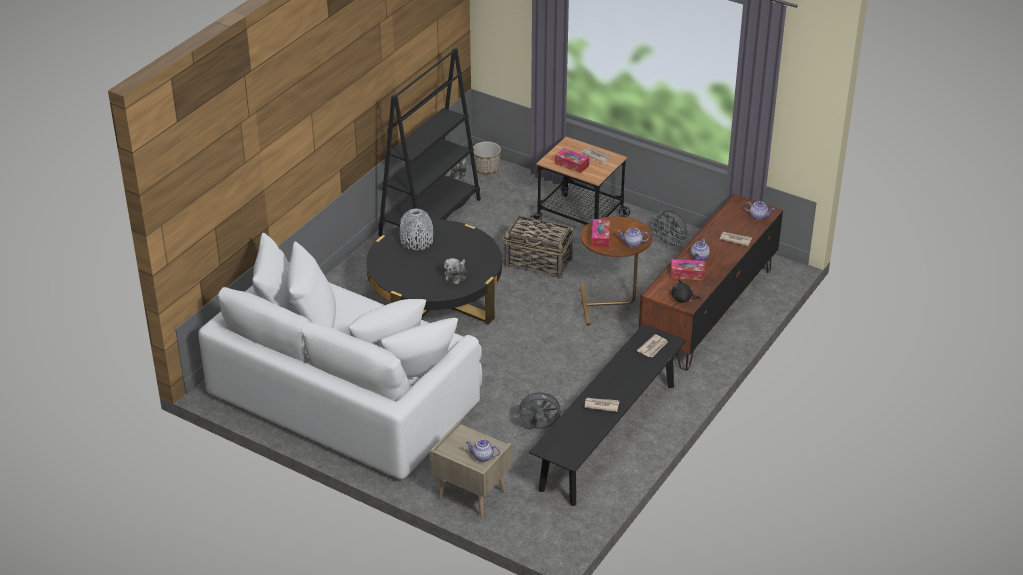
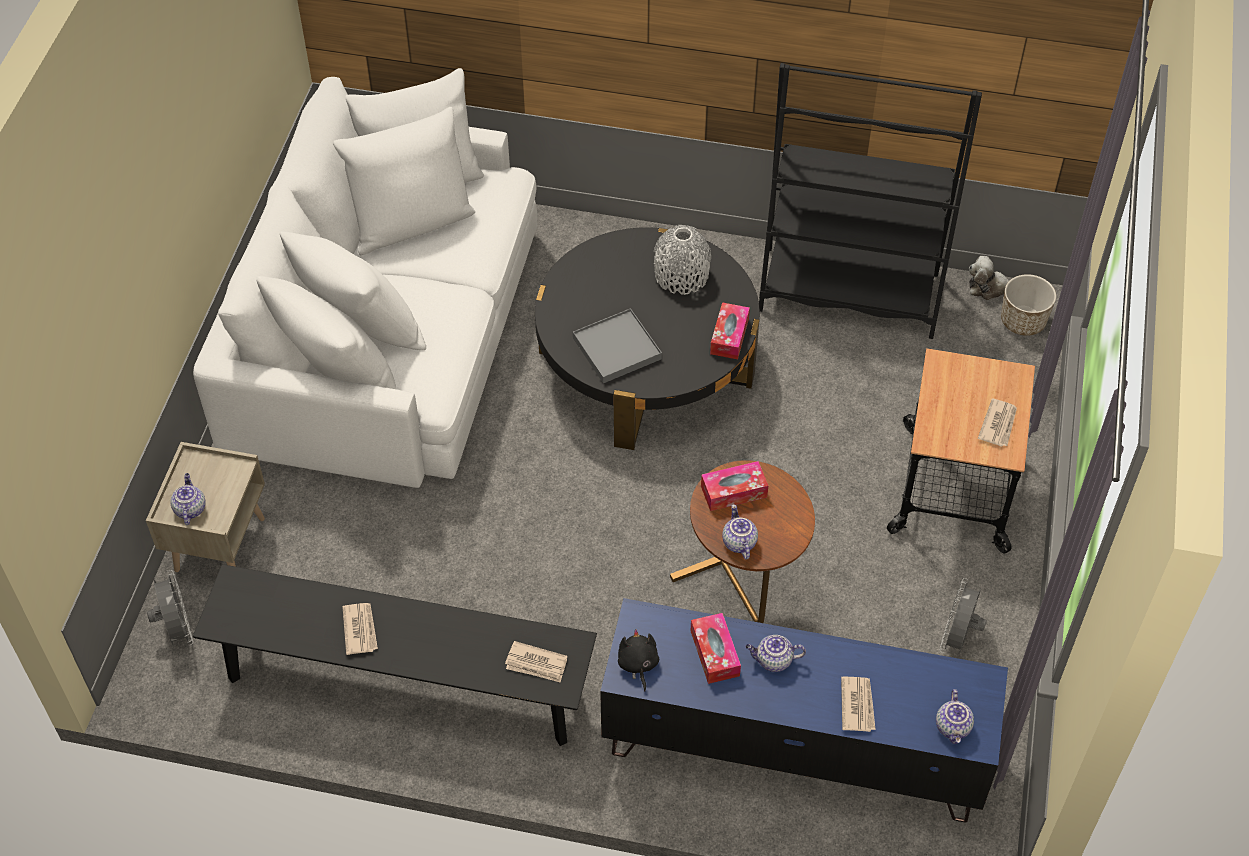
camera: 70 degrees right, 15 degrees up
(456, 275) = (617, 348): plush toy -> grey tray
(539, 263) = (804, 466): basket -> none
(539, 428) = (393, 585): grey fan -> grey fan (177, 630)
(571, 164) = (950, 397): tissue box -> tissue box (729, 336)
(708, 311) = (792, 747): brown tv stand -> blue tv stand

